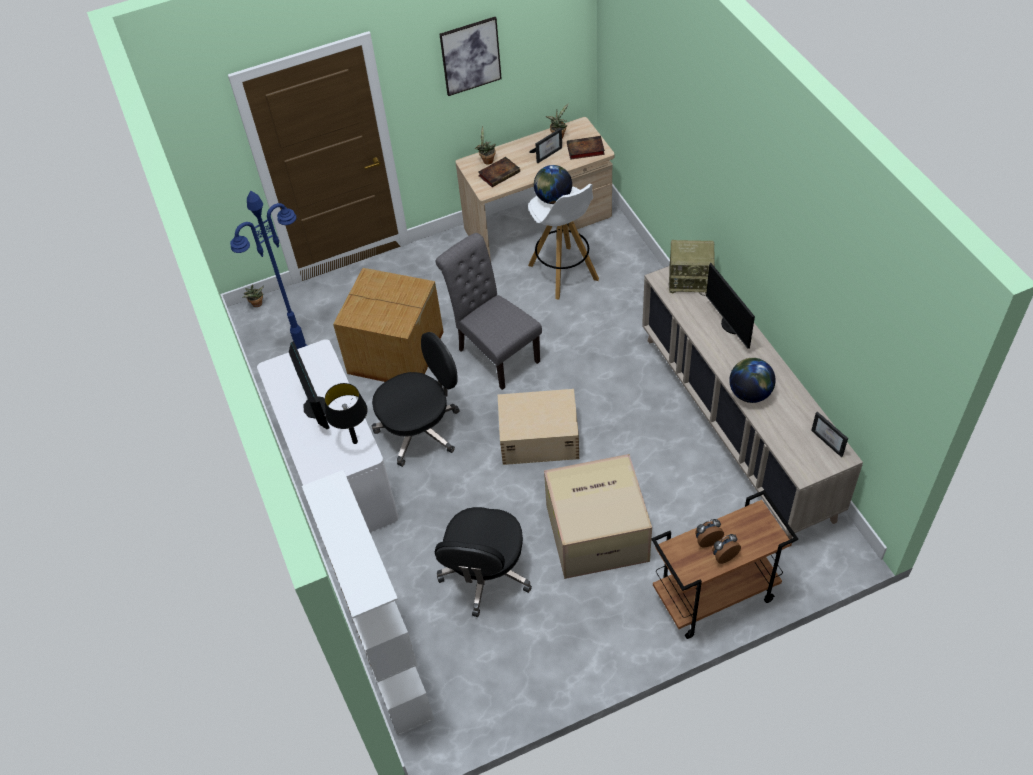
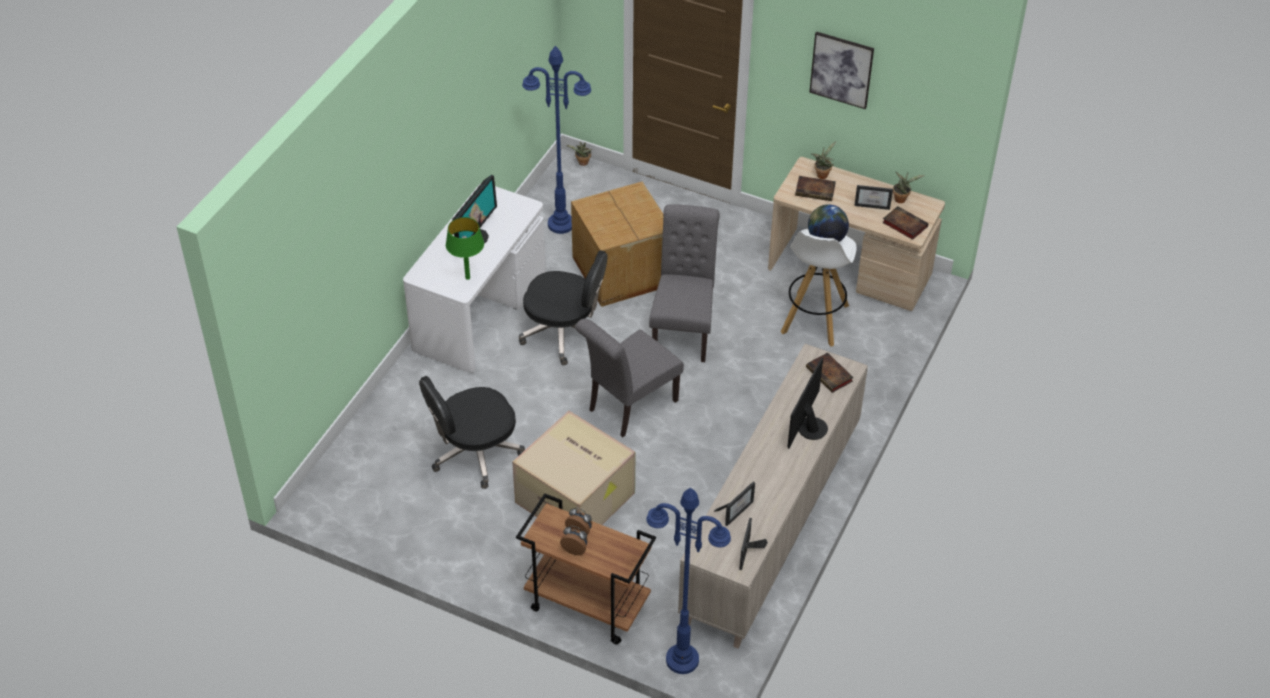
camera: 45 degrees right, 5 degrees down
(355, 442) = (467, 277): black table lamp -> green table lamp
(390, 667) = (349, 449): white bookcase -> none
(538, 438) = (628, 407): beige storage box -> grey chair
(691, 280) = (830, 375): radio -> book
(750, 393) = (747, 477): globe -> none
(778, 421) = (736, 510): none -> picture frame
(820, 566) = (681, 660): none -> blue floor lamp

